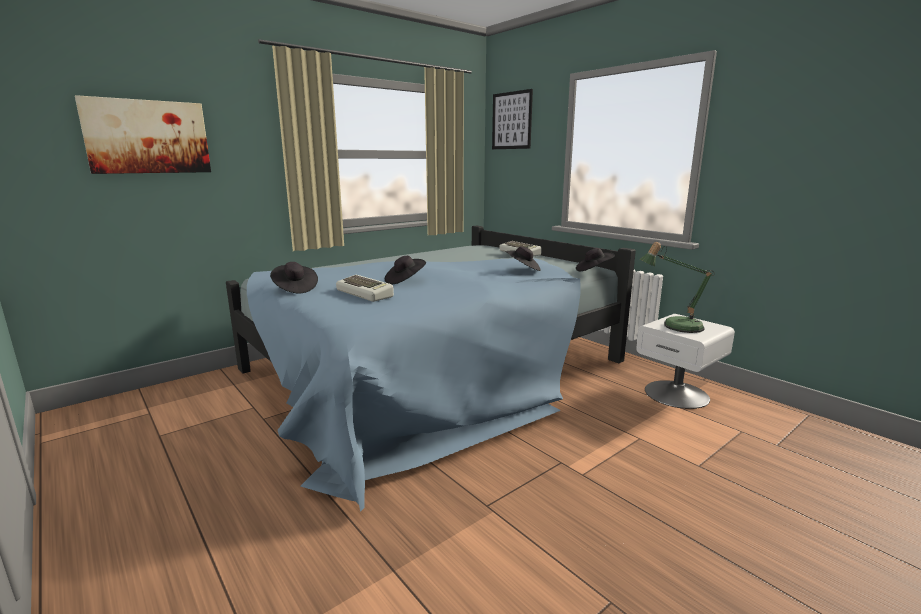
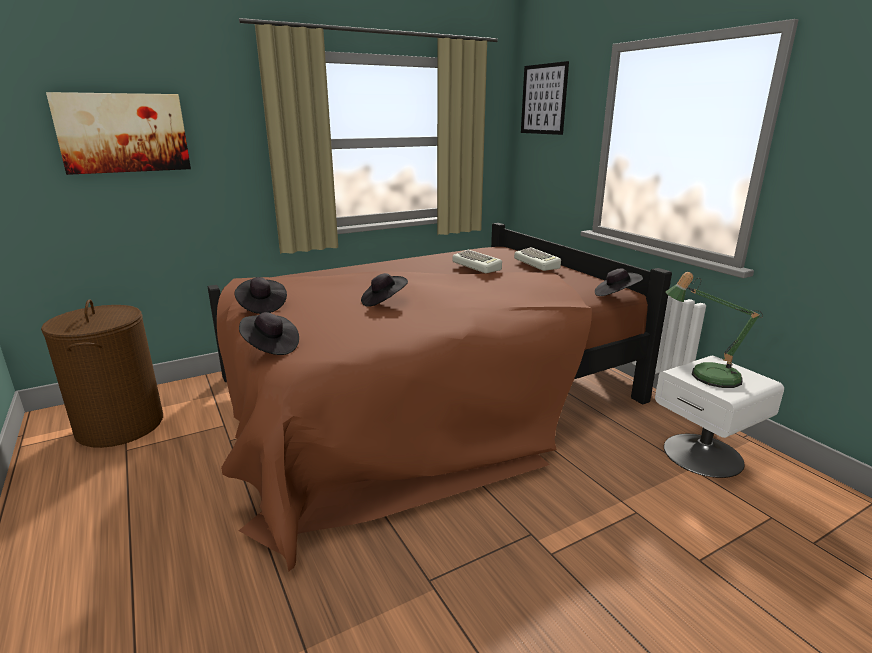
camera: 10 degrees right, 5 degrees up
(145, 416) = (120, 425): none -> brown laundry basket
(366, 293) = (332, 318): keyboard -> keyboard (477, 266)
(434, 371) = (423, 397): blue bed -> brown bed
(523, 269) = (528, 290): black hat -> black hat (270, 347)

